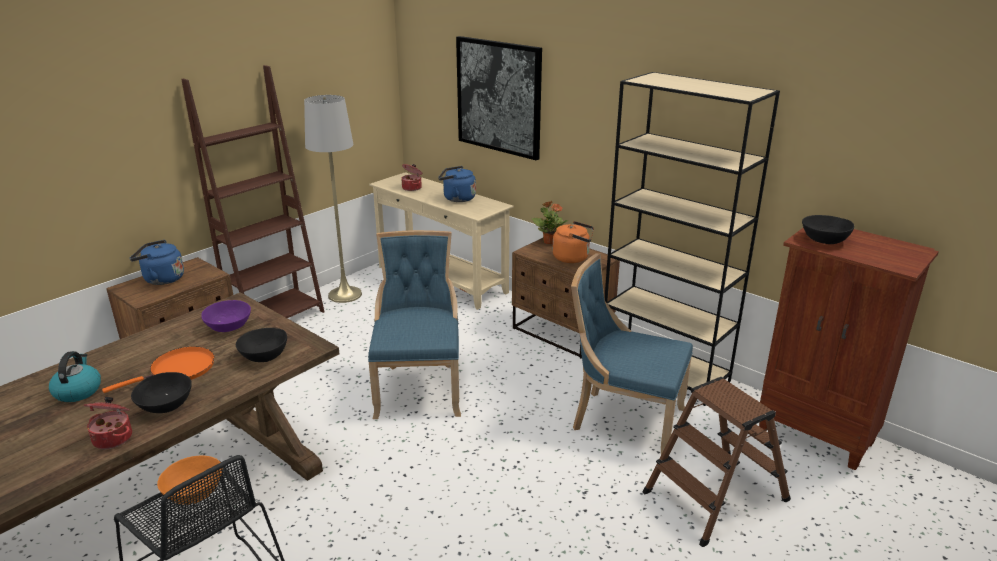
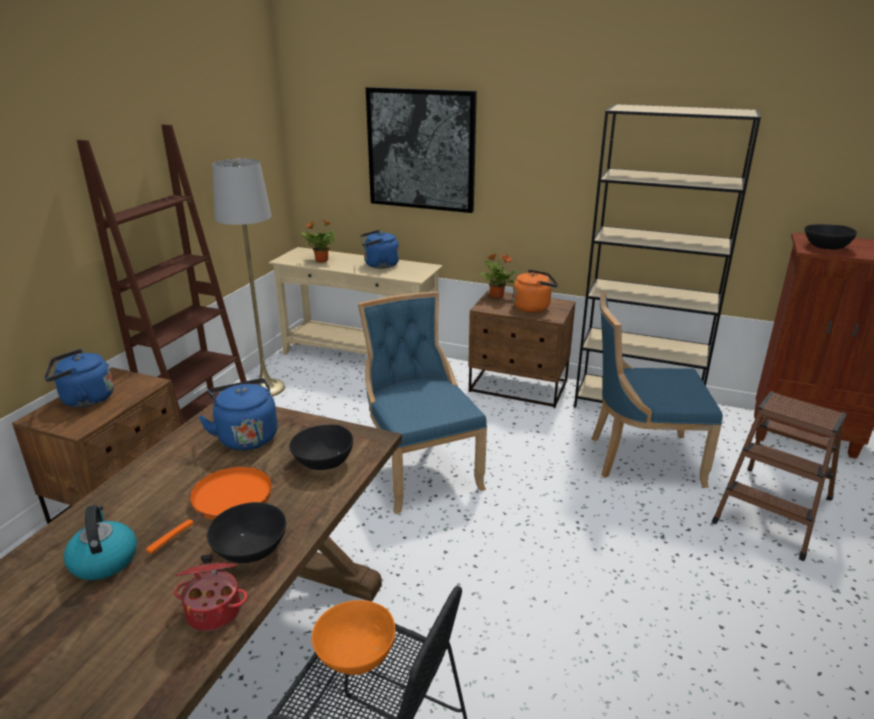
camera: 20 degrees left, 0 degrees up
(229, 327) = (246, 436): purple bowl -> blue kettle
(412, 188) = (321, 260): cooking pot -> potted plant

